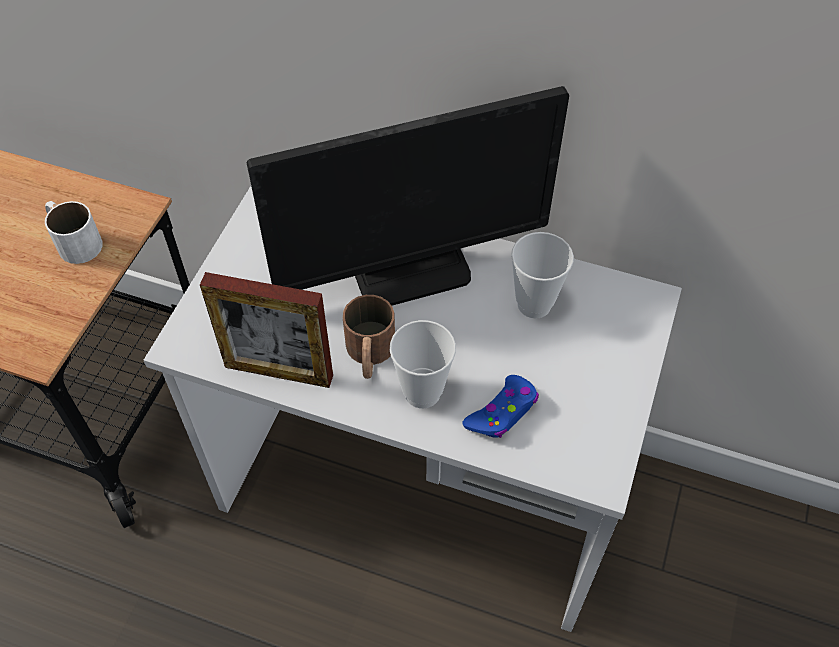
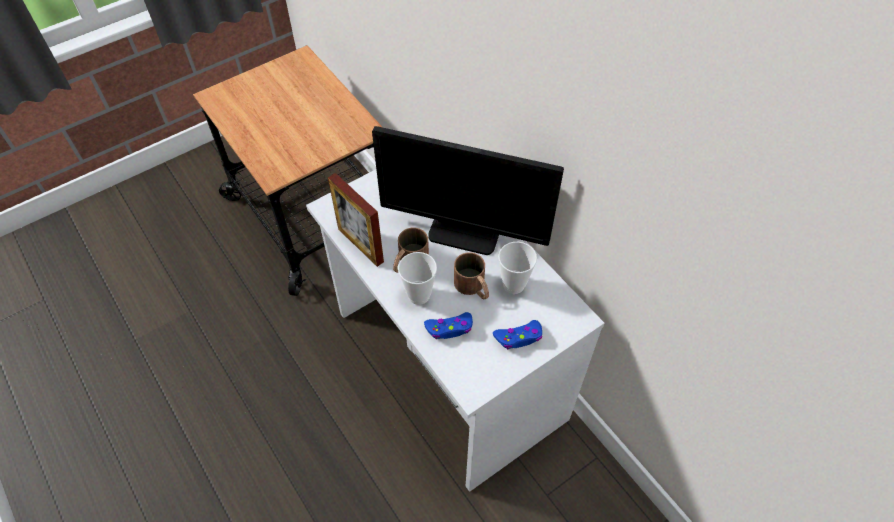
camera: 35 degrees right, 0 degrees up
(73, 240) = (328, 131): white mug -> none
(486, 338) = (473, 287): none -> brown mug
(599, 369) = (519, 337): none -> blue game controller

